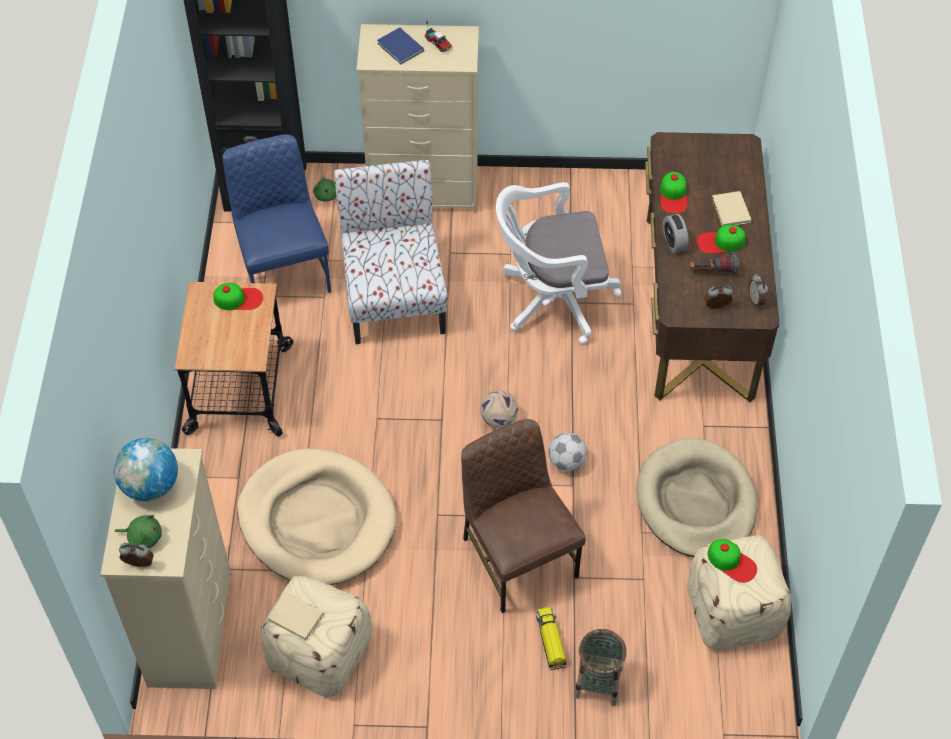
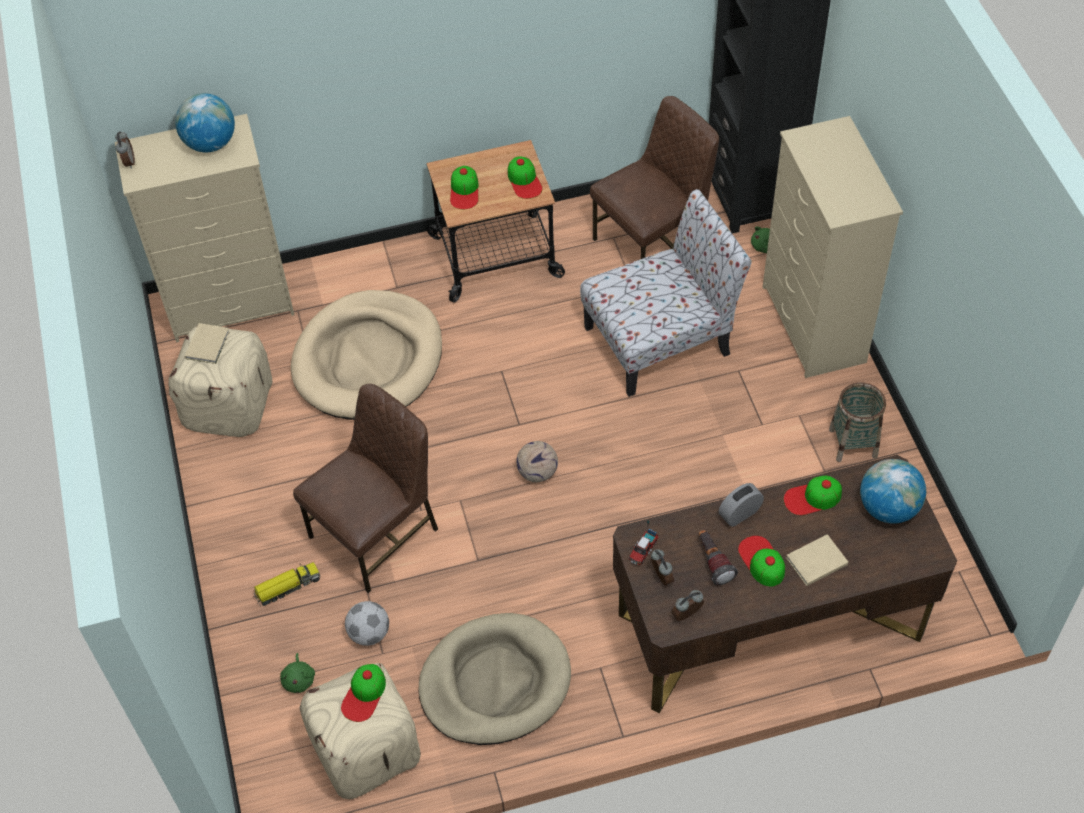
camera: 75 degrees right, 0 degrees up
(143, 537) = (156, 156): green plush toy -> green plush toy (299, 679)
(227, 347) = (464, 190): none -> cap
(283, 269) = (653, 243): blue chair -> brown chair
(400, 48) = (830, 156): blue book -> none
(438, 44) = (855, 185): toy truck -> toy truck (643, 550)
(551, 299) = (715, 478): white office chair -> none
(566, 462) = (505, 547): football -> football (369, 633)
(598, 682) = (251, 640): basket -> basket (853, 443)
(697, 156) = (888, 508): none -> globe

